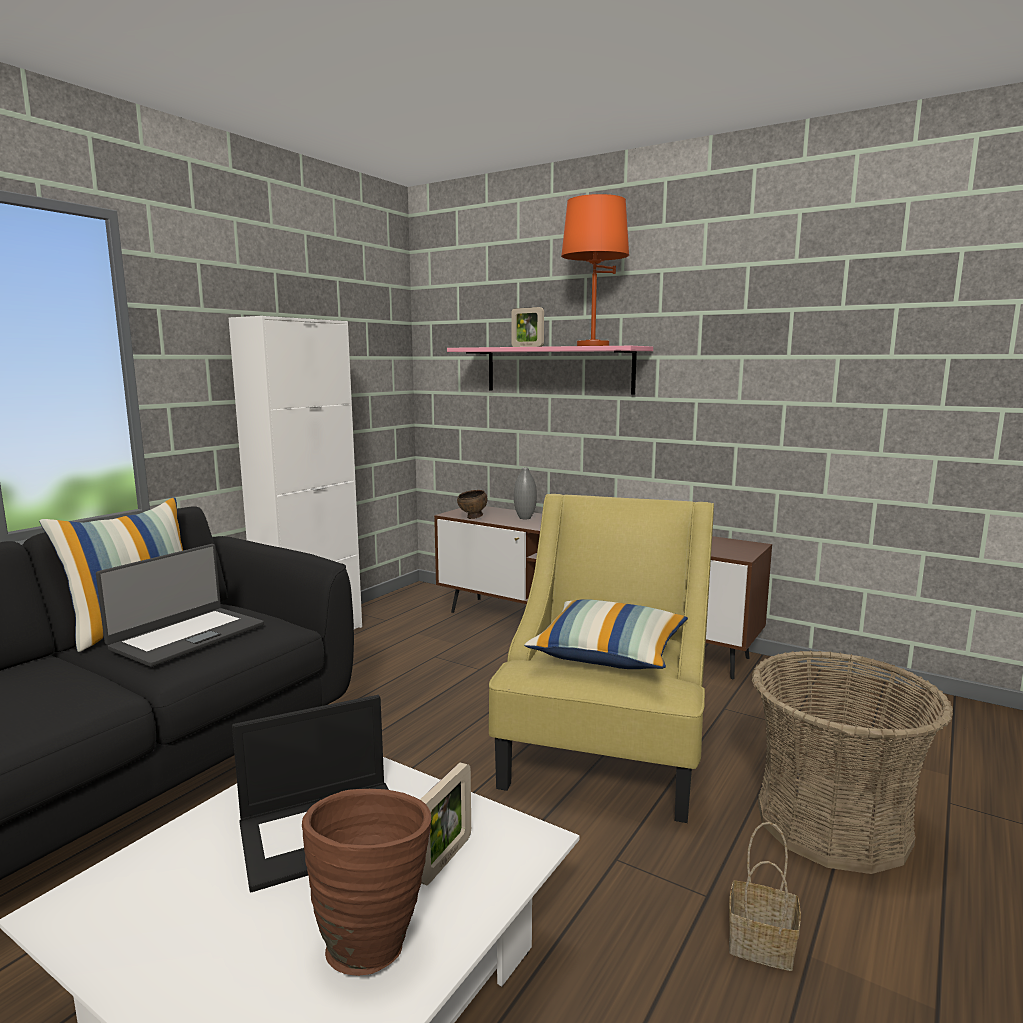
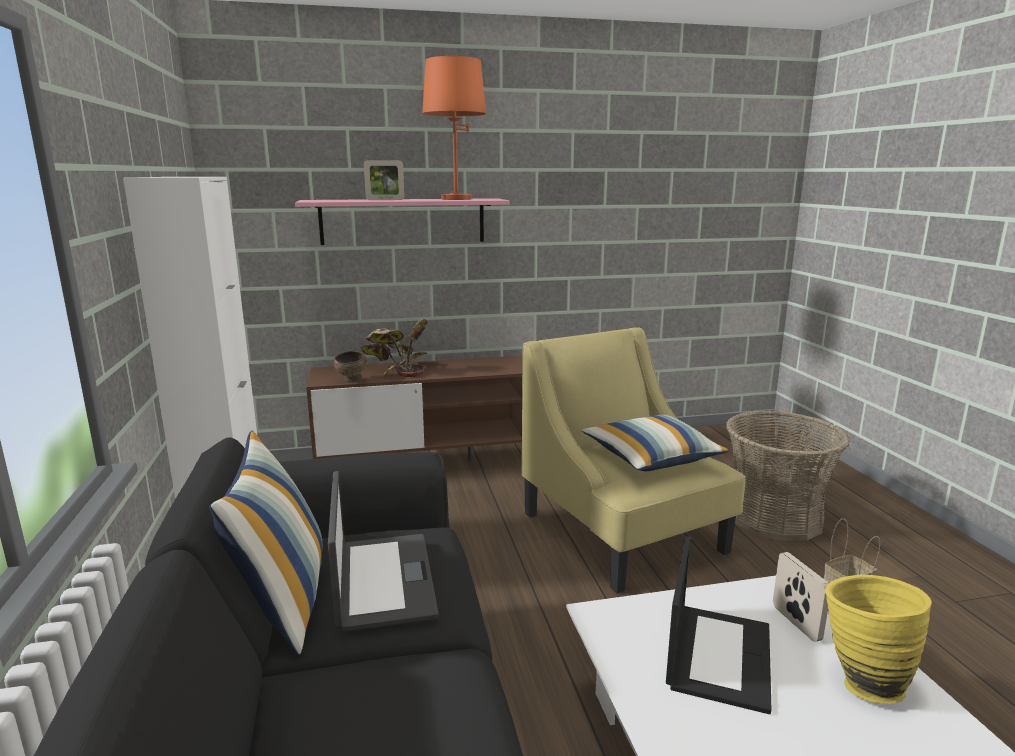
camera: 45 degrees left, 5 degrees up
(372, 939) = (860, 681): brown vase -> yellow vase
(525, 518) = (396, 370): grey vase -> potted plant

